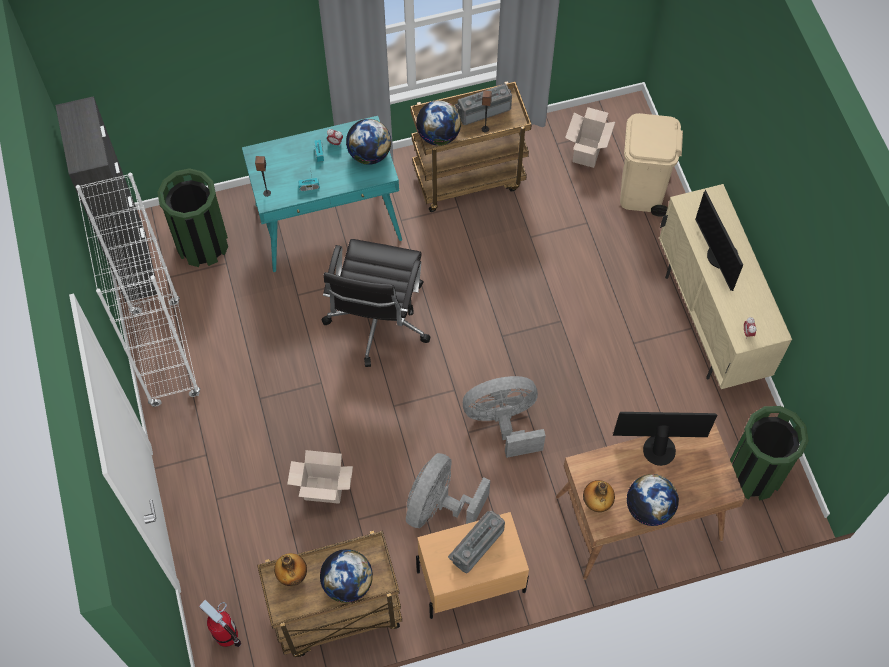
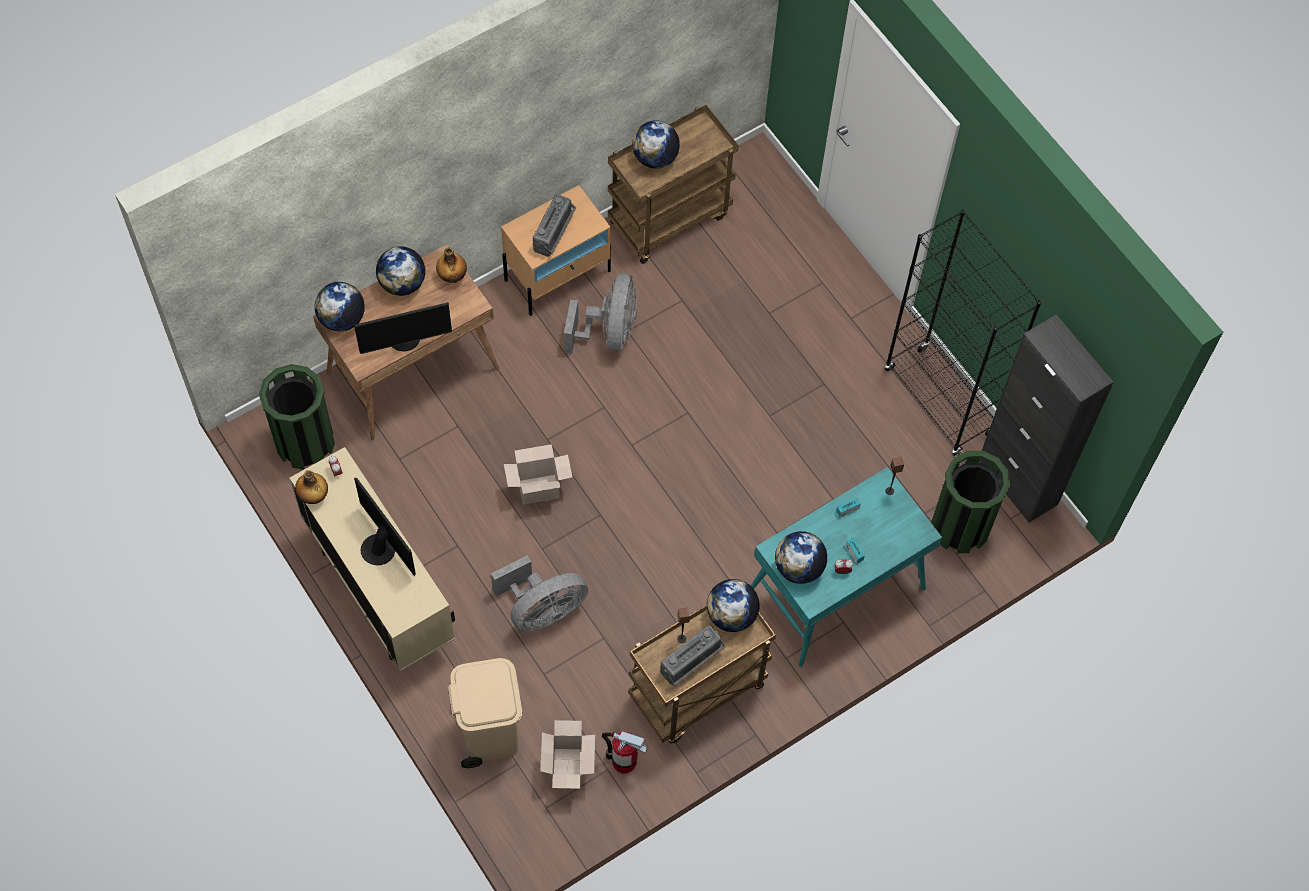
camera: 160 degrees right, 0 degrees up
(165, 353) = (939, 401): white bookcase -> black bookcase
(226, 635) = (760, 178): fire extinguisher -> fire extinguisher (623, 761)
(292, 574) = (705, 152): bottle -> bottle (313, 496)
(322, 490) = (725, 316): cardboard box -> cardboard box (539, 488)
(378, 321) = (737, 494): black office chair -> none
(503, 422) = (571, 426): grey fan -> grey fan (542, 610)
(717, 487) = (342, 318): none -> globe

